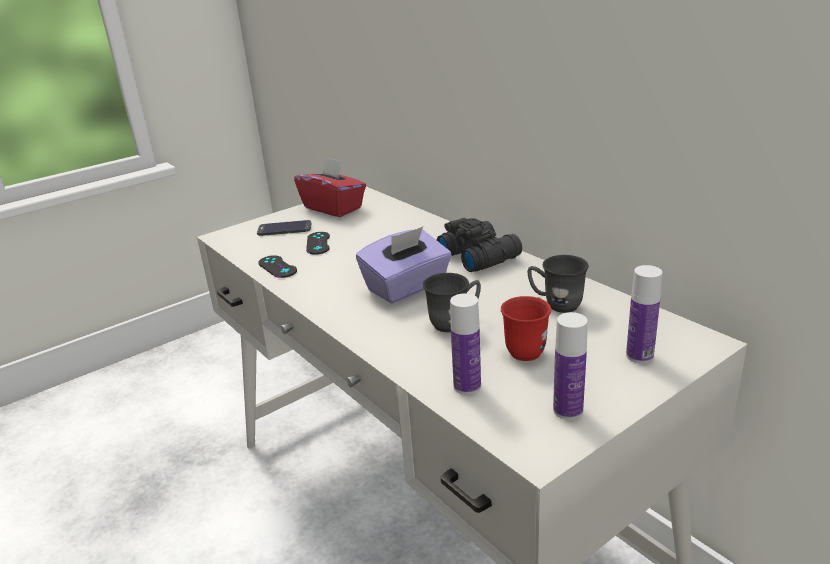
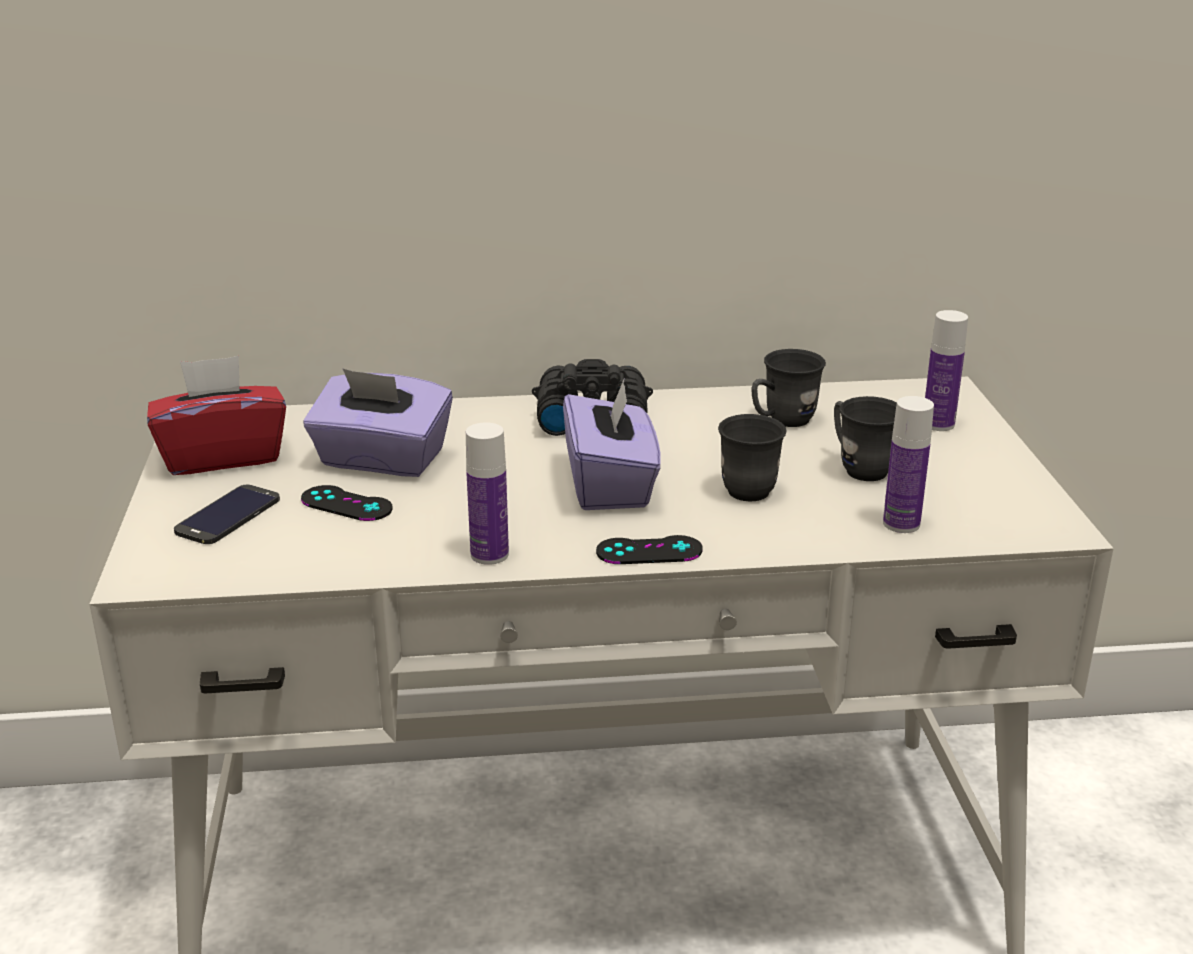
camera: 60 degrees left, 0 degrees up
(277, 267) = (379, 557): black game controller -> black game controller (649, 551)
(367, 234) = (381, 460): none -> purple tissue box
(528, 348) = (859, 467): red mug -> grey mug
(568, 410) = (1000, 490): bottle -> bottle (489, 554)

